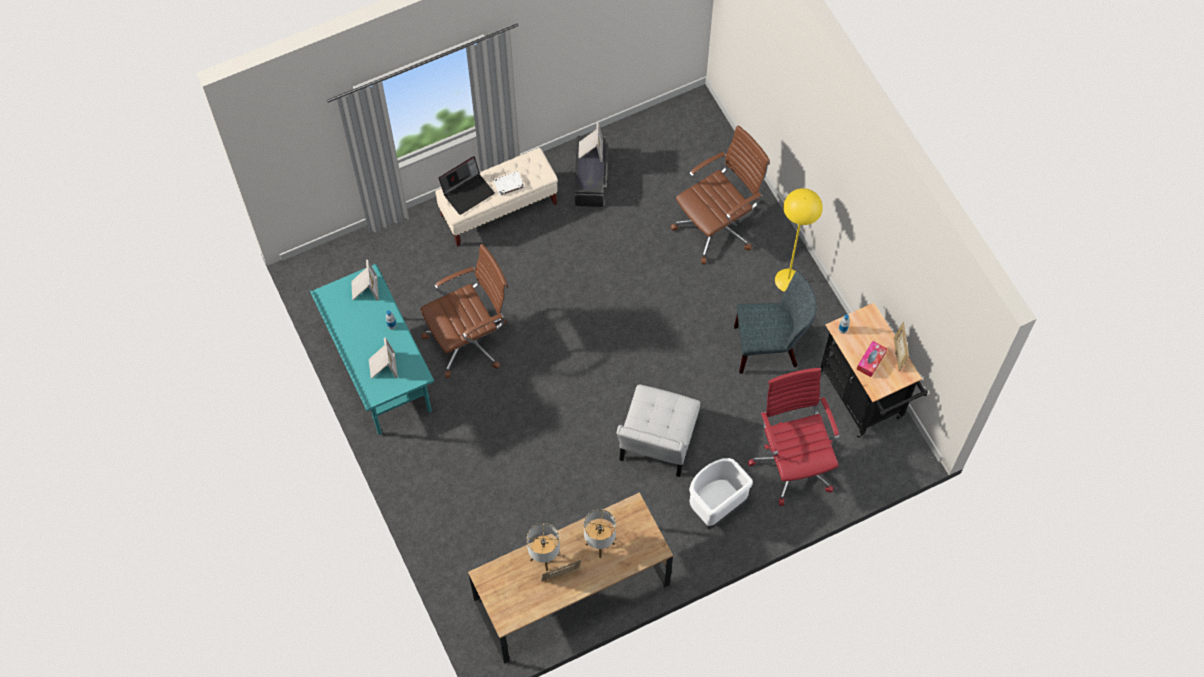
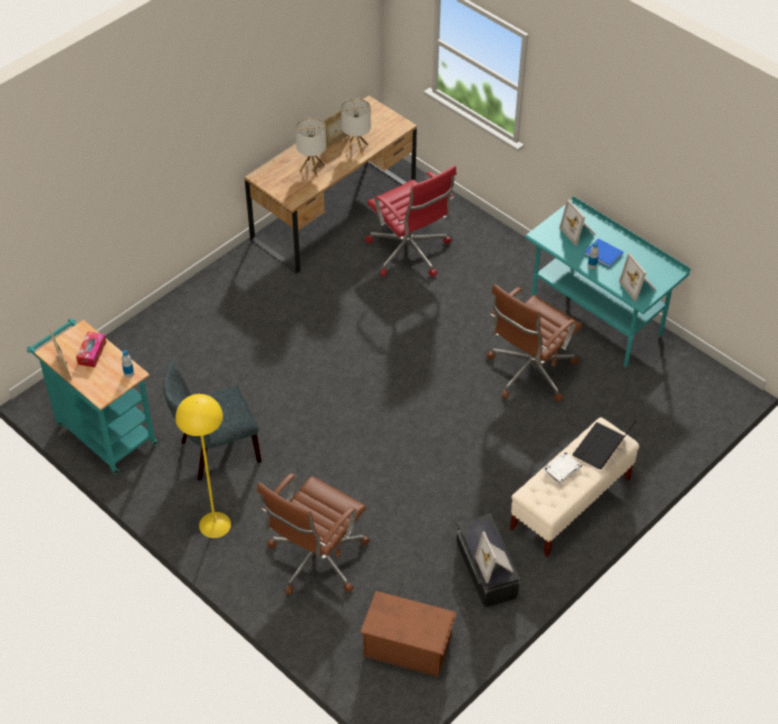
camera: 160 degrees right, 15 degrees down
(374, 334) = (604, 254): none -> blue book
(656, 445) = (302, 336): white chair -> none
(672, 141) = (407, 645): none -> brown storage box
(715, 506) = (228, 305): white trash can -> none
(793, 461) = (162, 358): red office chair -> red office chair (410, 253)
(863, 399) = (102, 431): black cart -> turquoise cart

